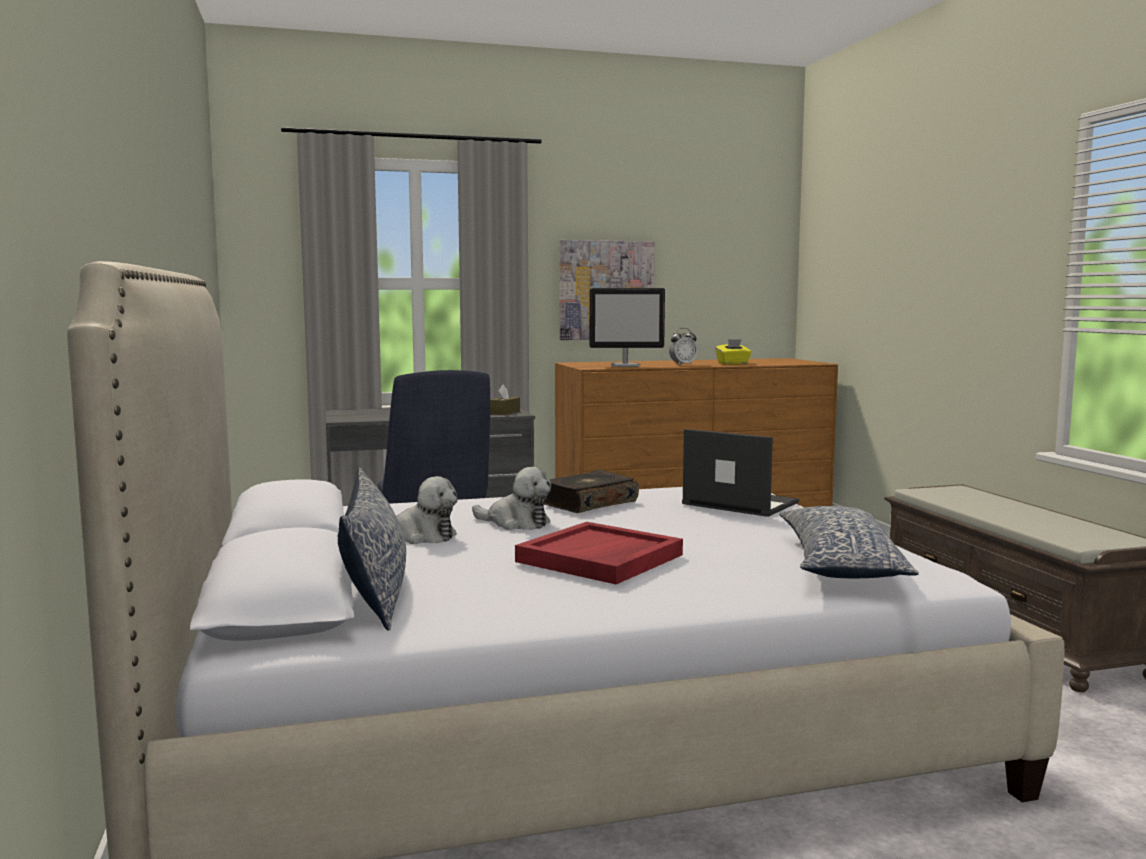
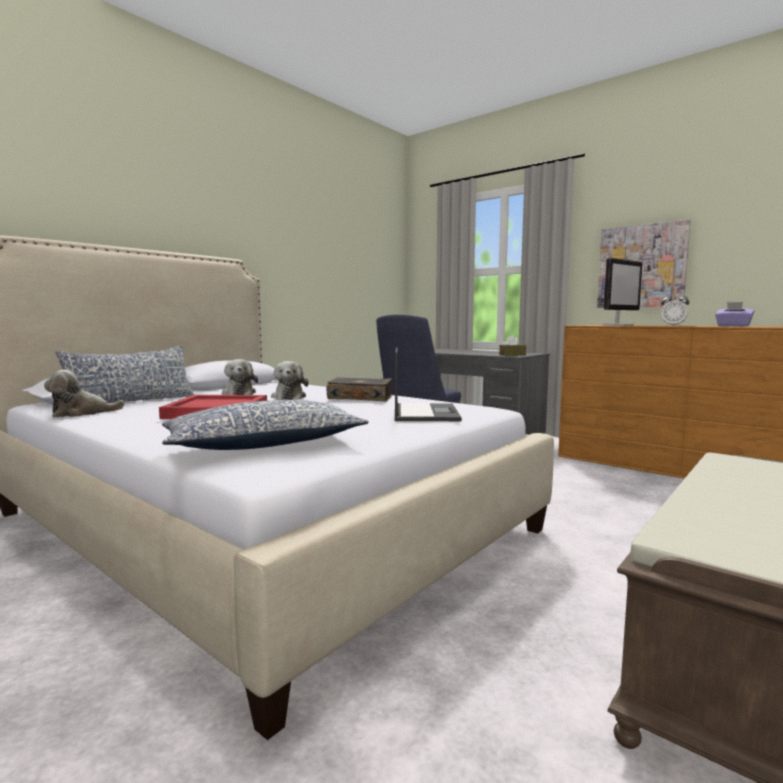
camera: 55 degrees right, 0 degrees up
(455, 620) = (81, 413): none -> plush toy
(626, 366) = (618, 325): monitor -> monitor turned 90 degrees counterclockwise
(733, 363) = (733, 326): yellow tissue box -> purple tissue box

